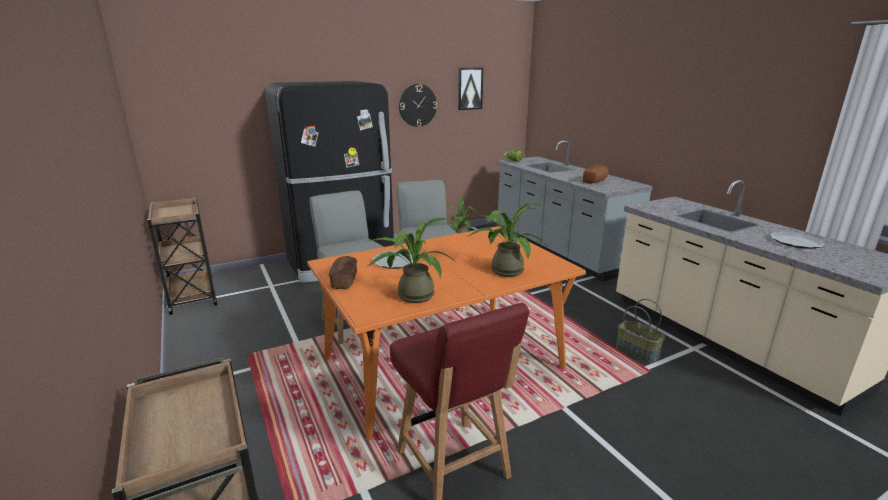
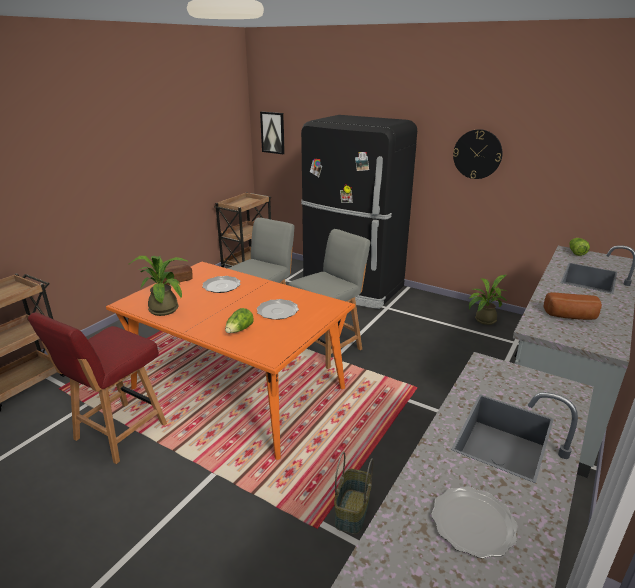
camera: 60 degrees right, 5 degrees up
(470, 88) = (557, 143): picture -> picture (273, 132)
(482, 250) = (277, 311): none -> plate
(504, 269) = (239, 330): potted plant -> lettuce

